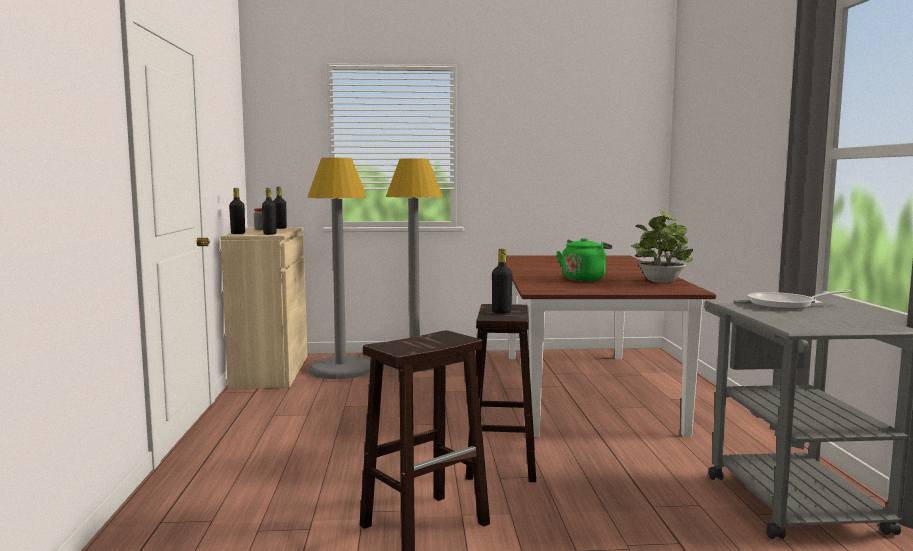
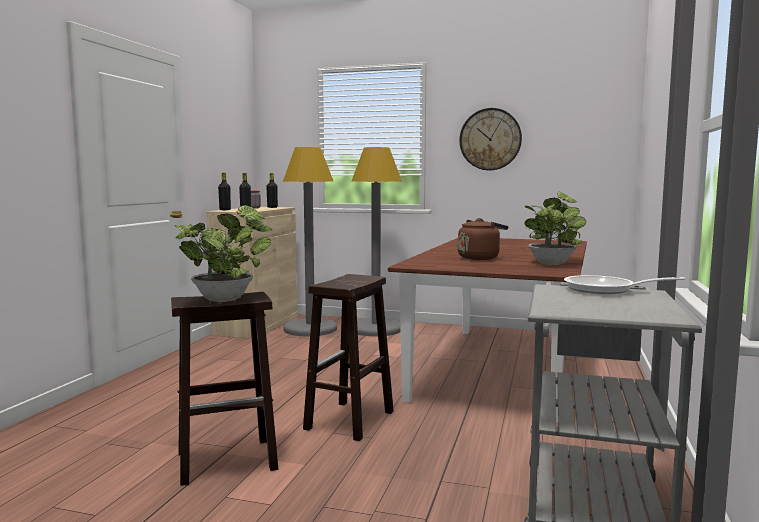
camera: 20 degrees right, 0 degrees up
(429, 341) = (227, 298): none -> potted plant
(501, 312) = (347, 281): black bottle -> none
(526, 151) = (490, 139): none -> wall clock
(584, 279) = (480, 258): green kettle -> brown kettle

